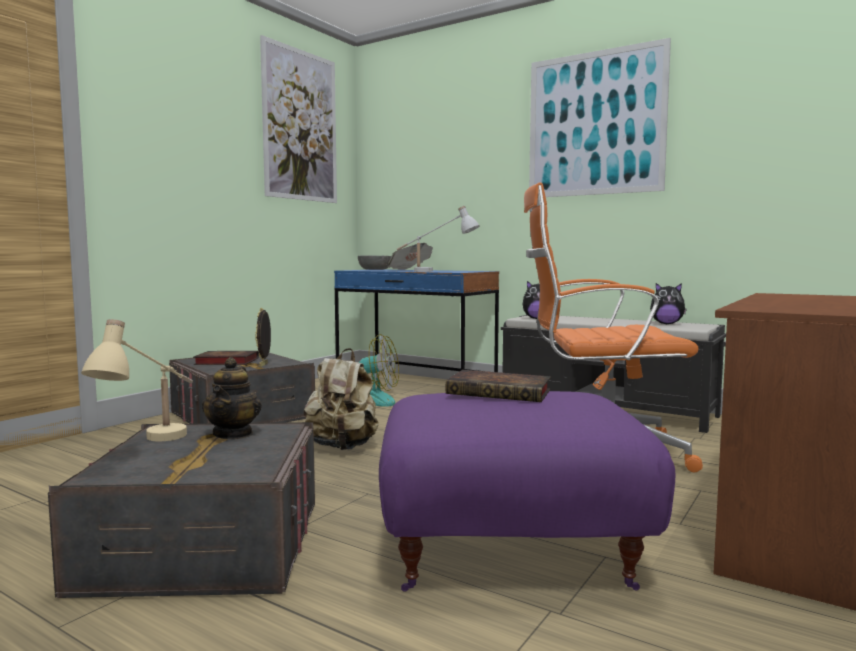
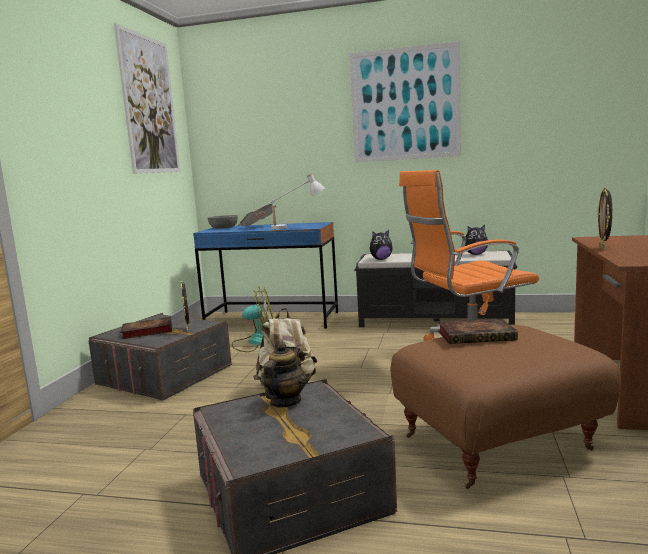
camera: 20 degrees left, 5 degrees up
(153, 444) = (238, 425): beige table lamp -> none
(233, 434) = (285, 402): teapot -> teapot turned 135 degrees counterclockwise
(509, 554) = (498, 445): purple ottoman -> brown ottoman
(759, 299) = (603, 248): none -> picture frame

